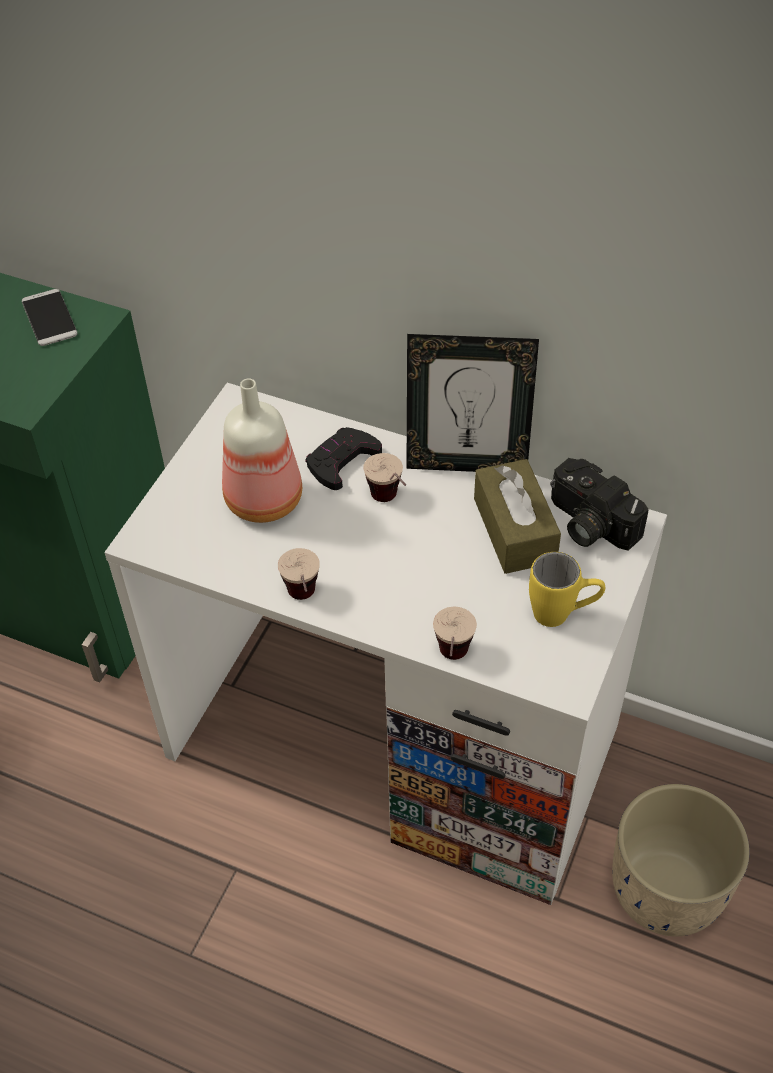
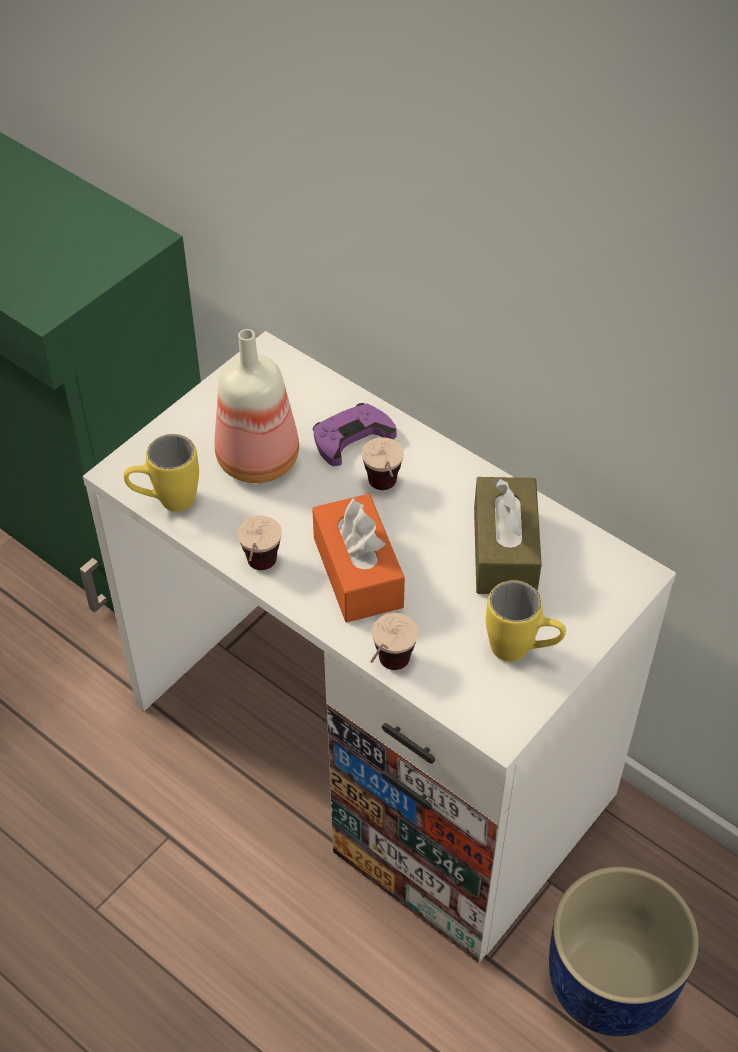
camera: 15 degrees right, 0 degrees up
(49, 318) = (101, 228): phone -> none
(193, 558) = (166, 502): none -> yellow mug
(342, 461) = (351, 438): black game controller -> purple game controller
(392, 580) = (358, 572): none -> orange tissue box
(466, 463) = (480, 469): picture frame -> none
(588, 524) = (585, 562): camera -> none
(666, 891) = (608, 984): beige planter -> blue planter

